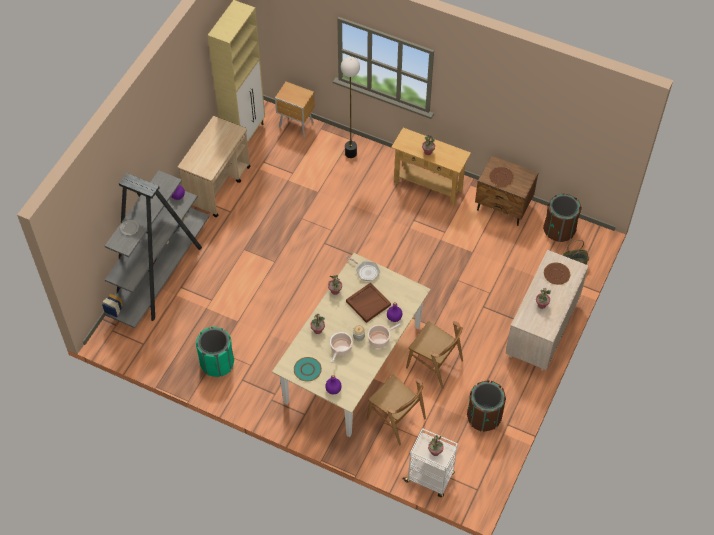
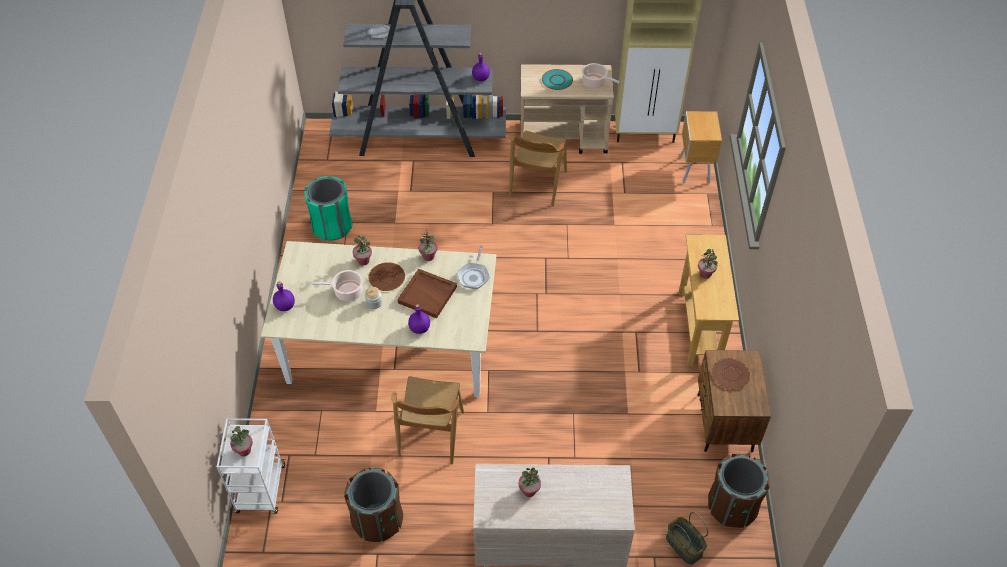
camera: 65 degrees right, 5 degrees down
(307, 369) = (303, 272): turquoise plate -> turquoise plate (557, 80)
(350, 153) = (691, 233): floor lamp -> none
(380, 339) = (379, 326): cooking pot -> cooking pot (595, 83)
(396, 419) = (332, 422): brown chair -> brown chair (537, 184)
(556, 274) = (593, 492): brown plate -> brown plate (386, 277)

